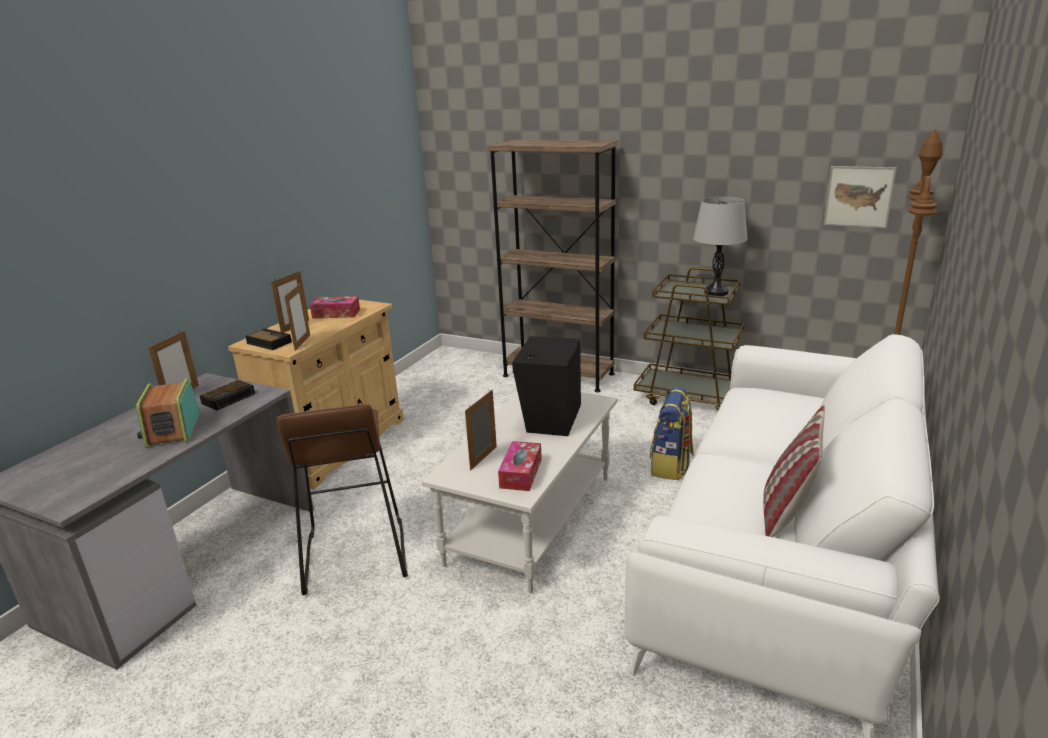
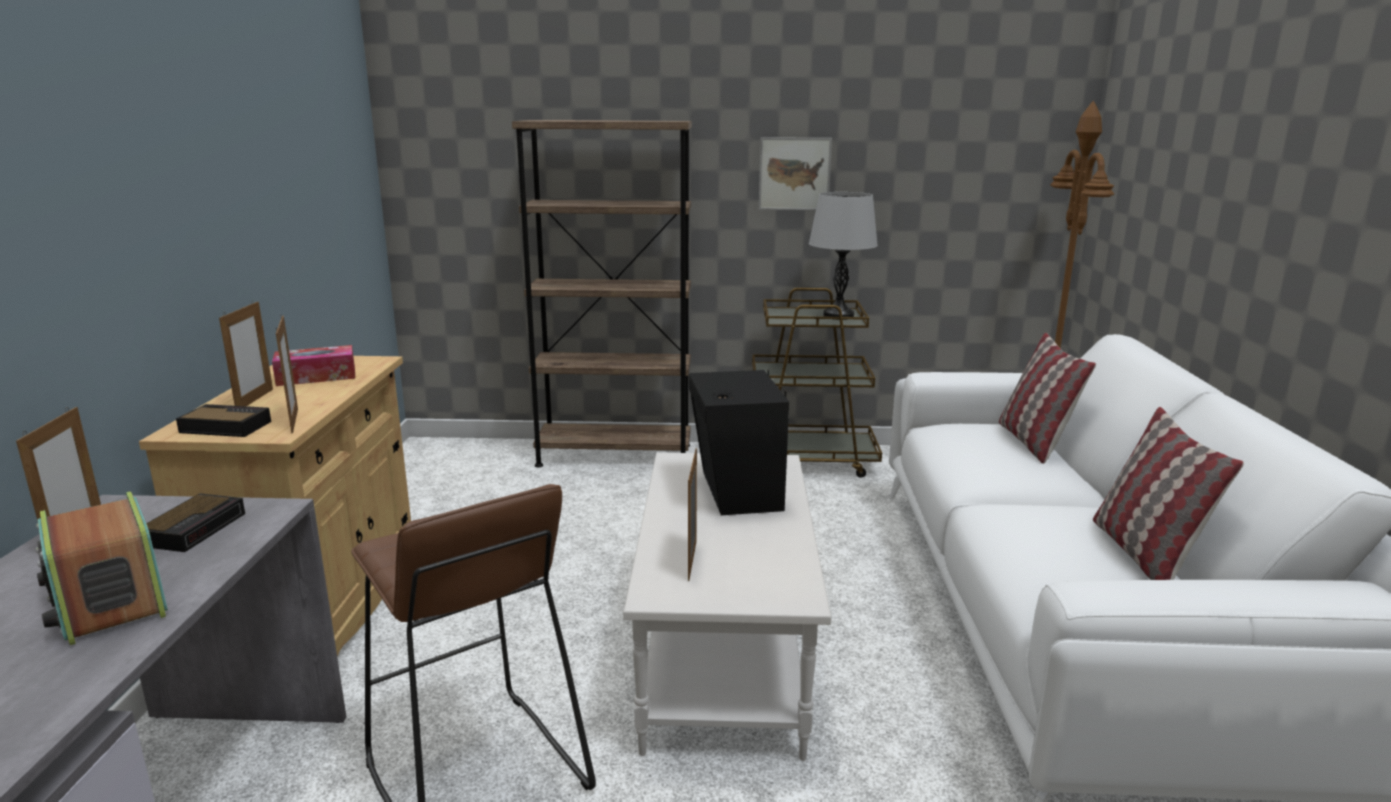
camera: 25 degrees left, 5 degrees down
(521, 473) = (769, 571): tissue box -> none
(671, 466) = (851, 545): backpack -> none
(803, 413) = (1034, 442): none -> pillow
(858, 196) = (991, 189): picture -> picture (794, 174)

